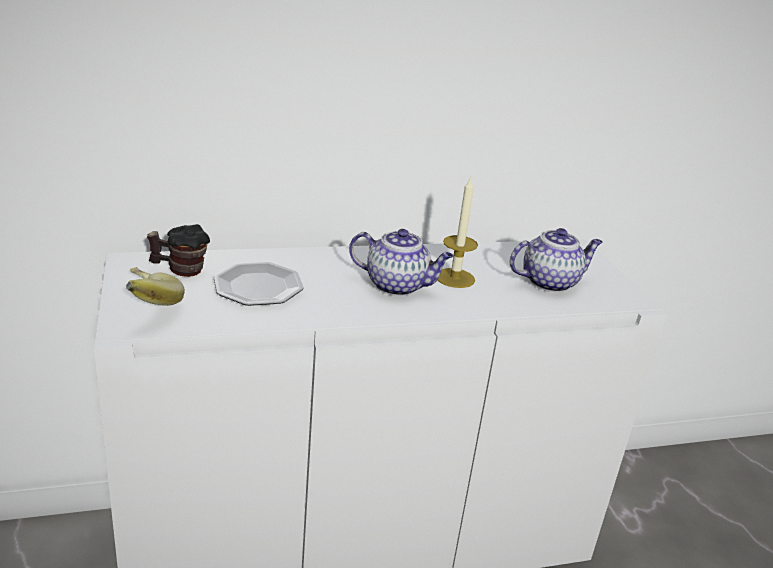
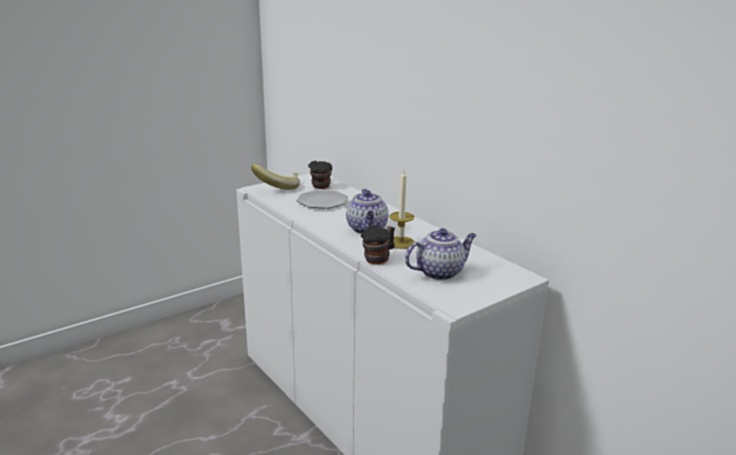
camera: 70 degrees right, 5 degrees down
(497, 305) = (379, 258): none -> mug
(550, 282) = (440, 272): teapot -> teapot turned 75 degrees counterclockwise

